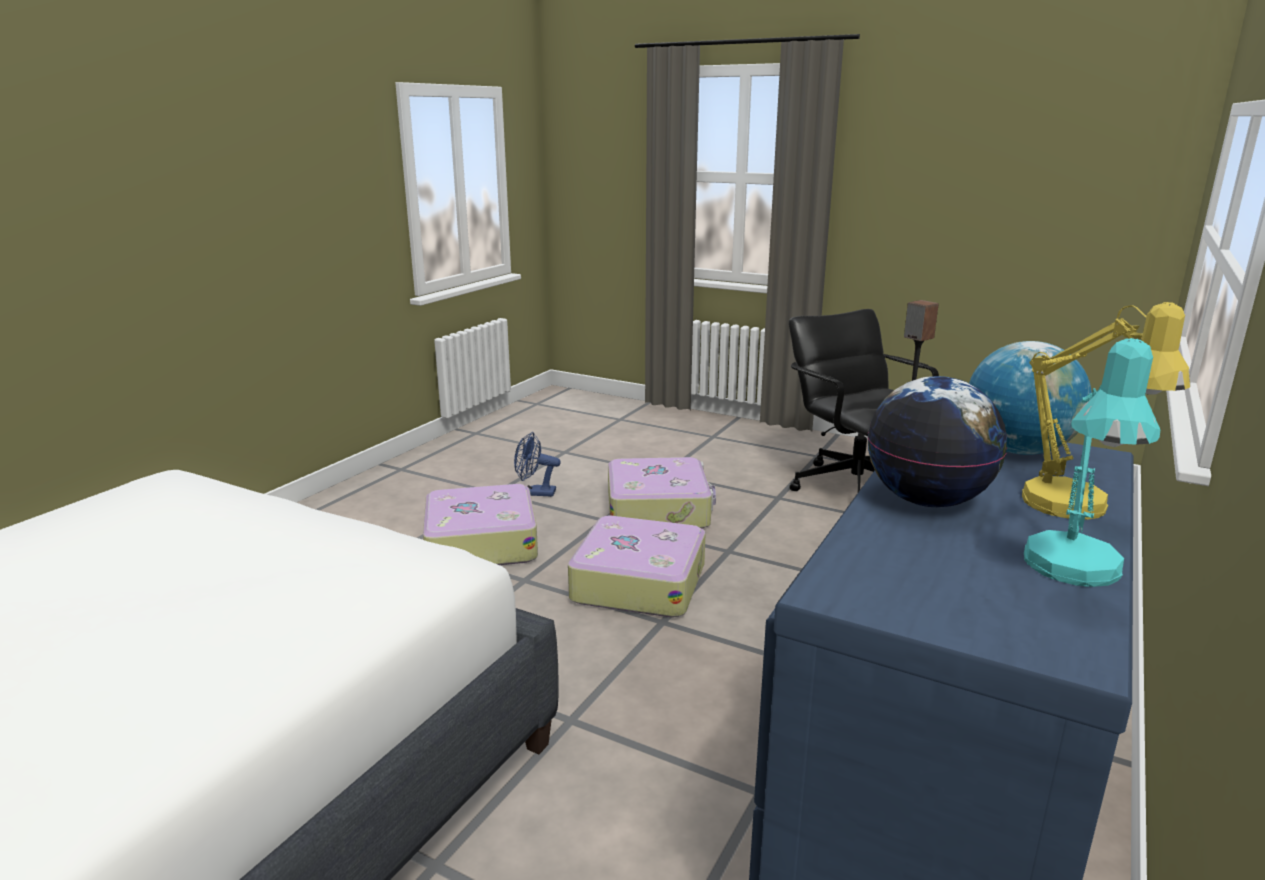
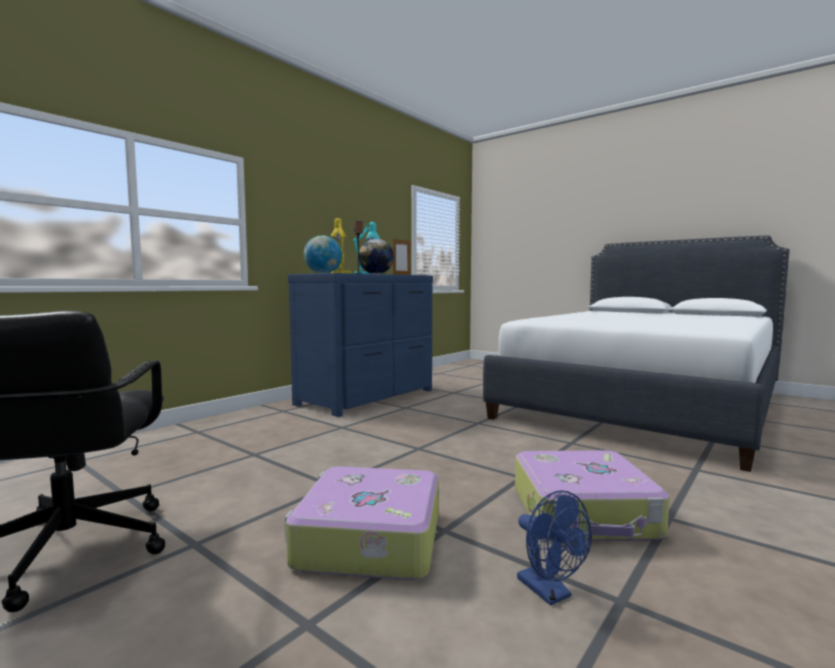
camera: 170 degrees left, 15 degrees down
(535, 493) = (550, 593): blue fan -> blue fan turned 45 degrees clockwise
(638, 582) = (426, 469): suitcase -> none
(883, 550) = (401, 274): none -> picture frame

